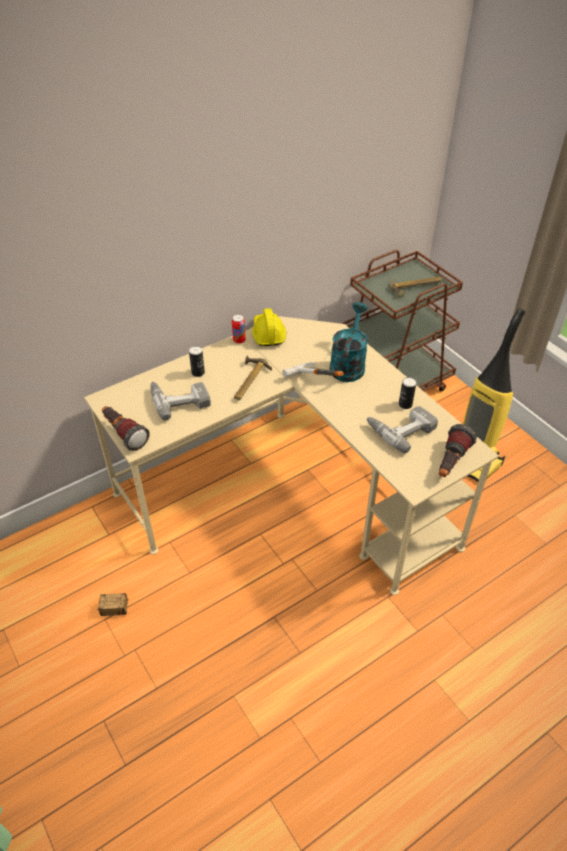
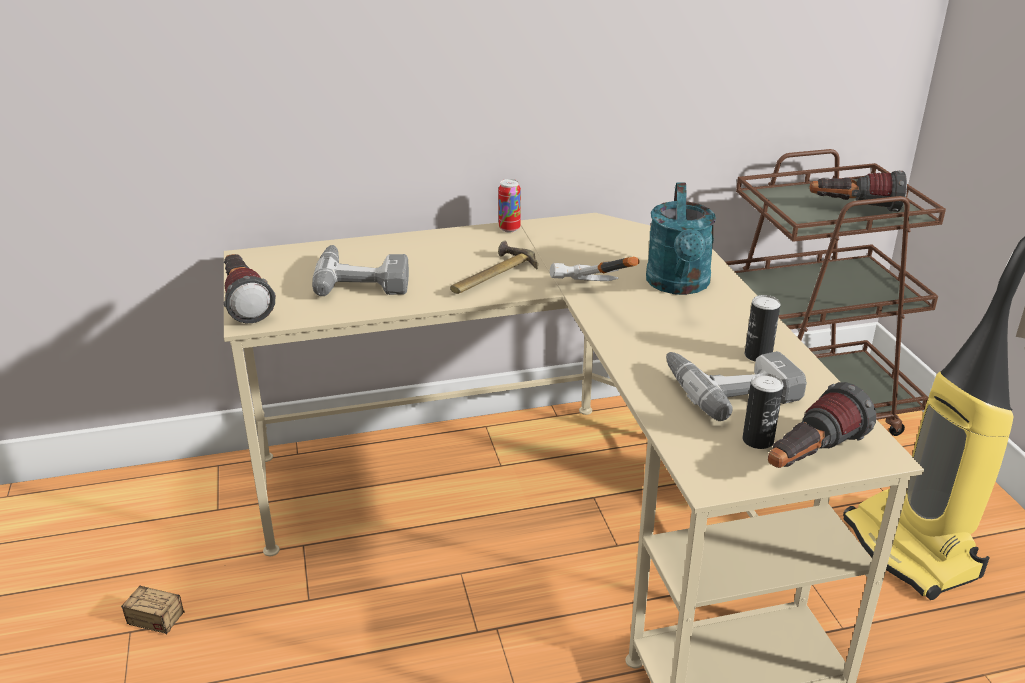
camera: 20 degrees right, 15 degrees down
(198, 372) = (416, 253): can -> can (758, 440)
(268, 333) = (562, 228): yellow hard hat -> none
(348, 364) = (679, 285): turquoise watering can -> turquoise watering can turned 150 degrees clockwise
(415, 287) = (853, 208): hammer -> flashlight

